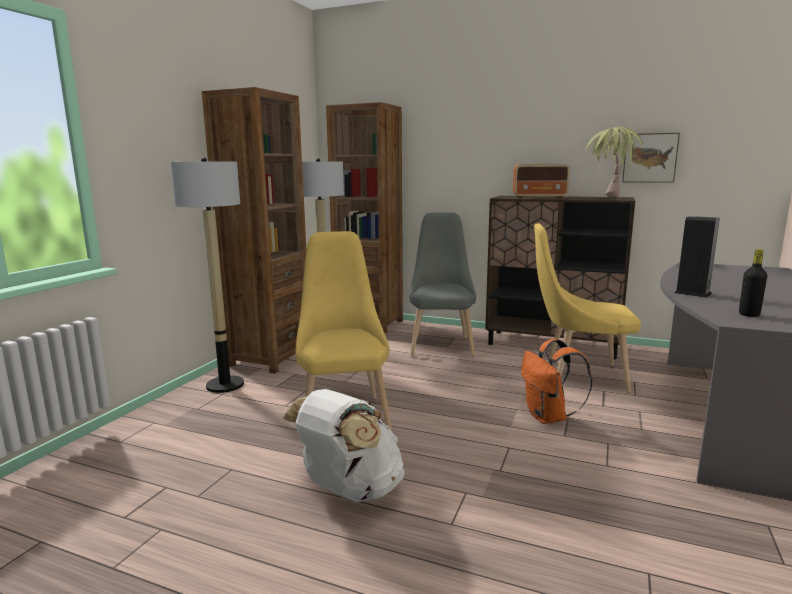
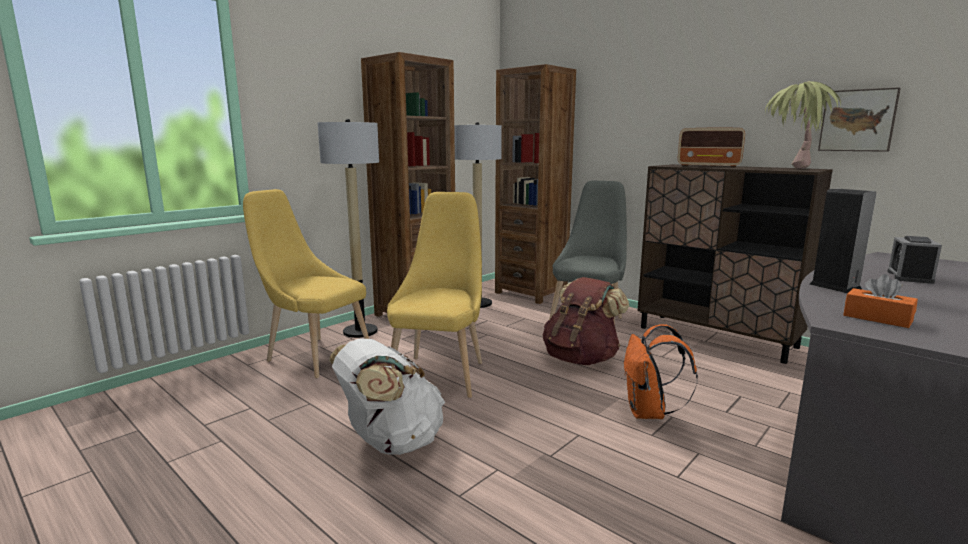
camera: 20 degrees right, 0 degrees up
(460, 380) = (581, 359): none -> brown backpack
(578, 376) = (721, 375): yellow chair -> yellow chair (314, 355)
(725, 280) = (909, 277): none -> alarm clock
(749, 314) = (877, 318): black bottle -> orange tissue box

